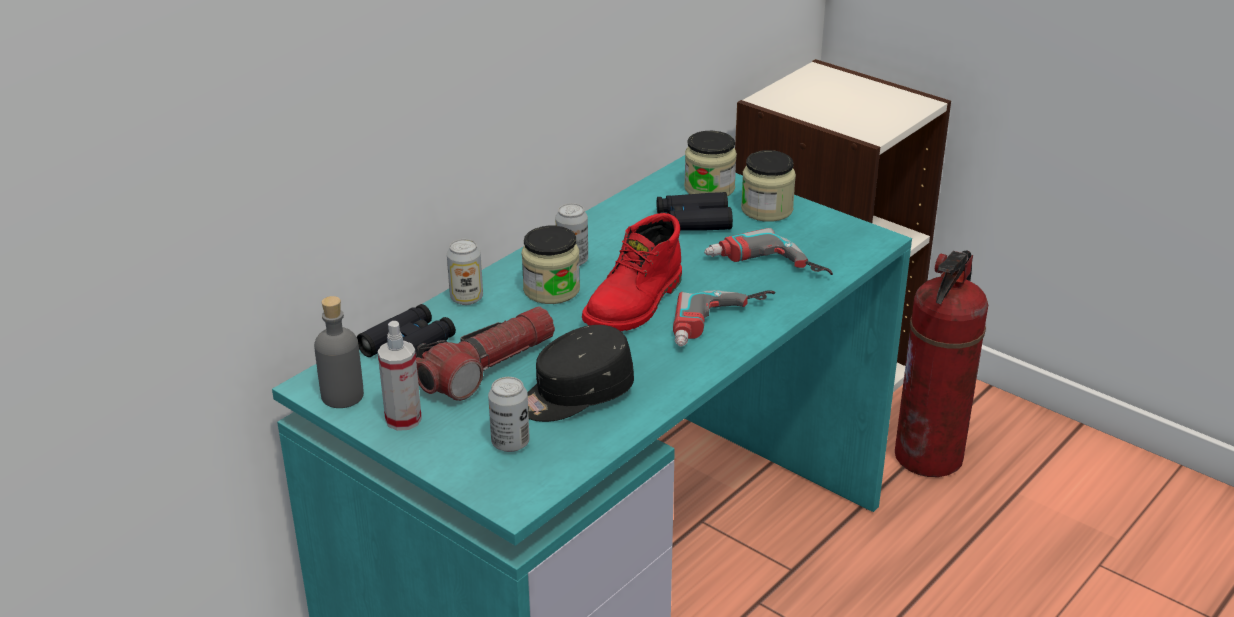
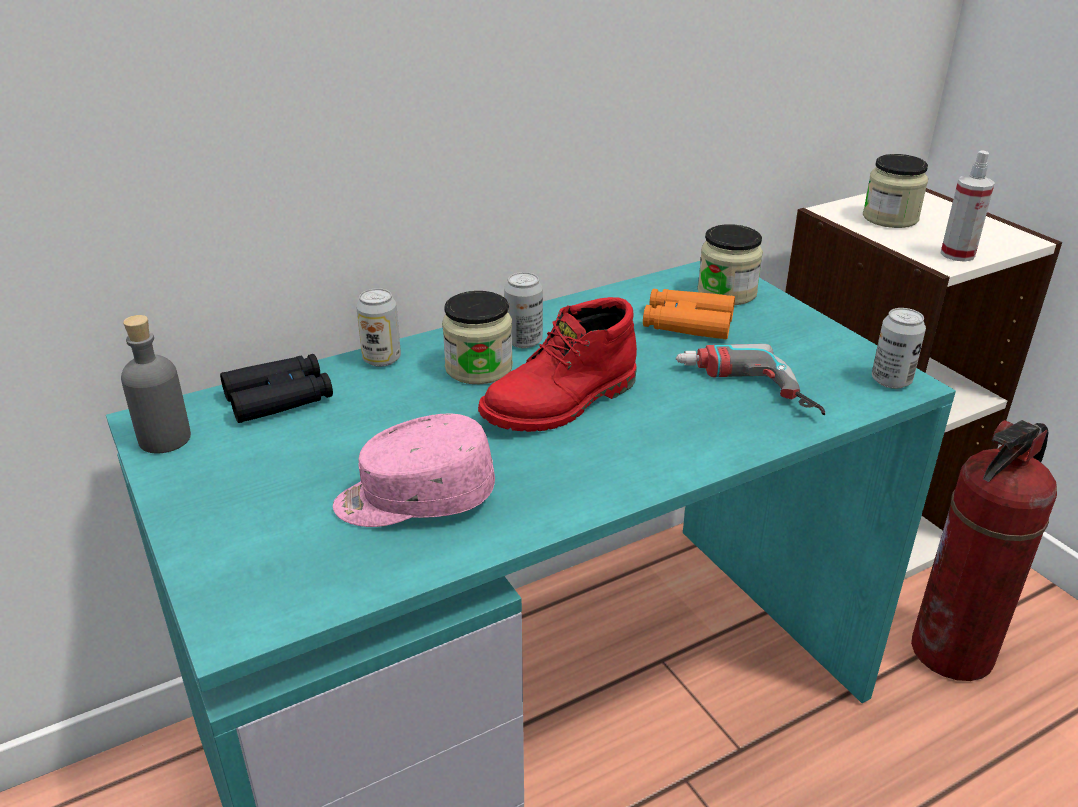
camera: 20 degrees right, 0 degrees up
(403, 419) = (201, 482): spray bottle -> spray bottle (957, 254)
(487, 368) = (341, 442): flashlight -> none
(510, 443) = (293, 543): can -> can (891, 380)
(575, 395) = (414, 499): black cap -> pink cap
(693, 221) = (687, 324): black binoculars -> orange binoculars
(724, 326) = (653, 451): power drill -> none
(767, 209) = (782, 326): jar -> jar (890, 218)

